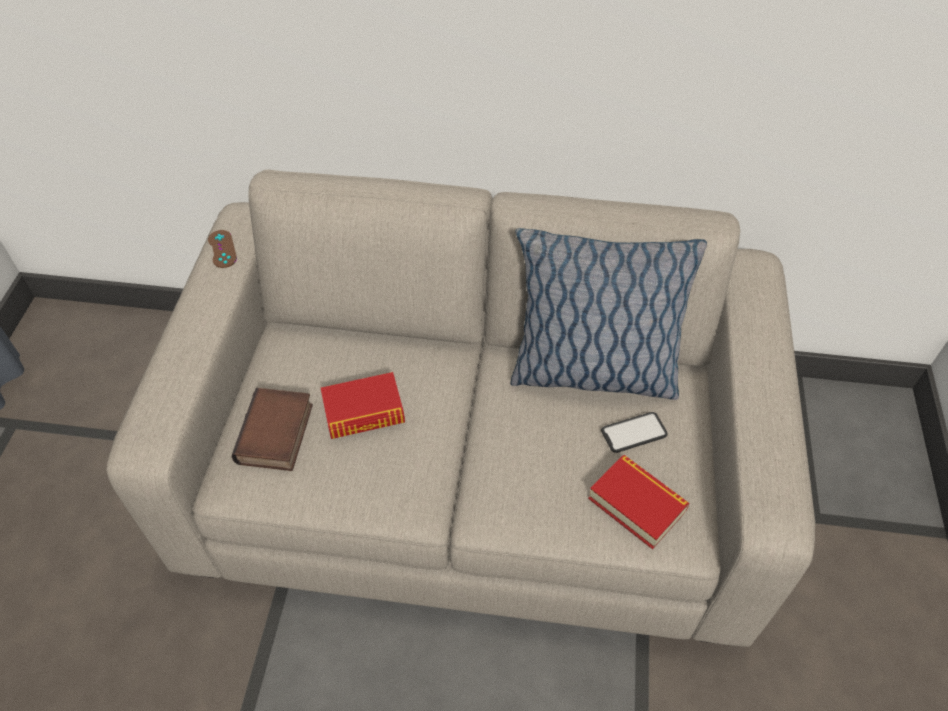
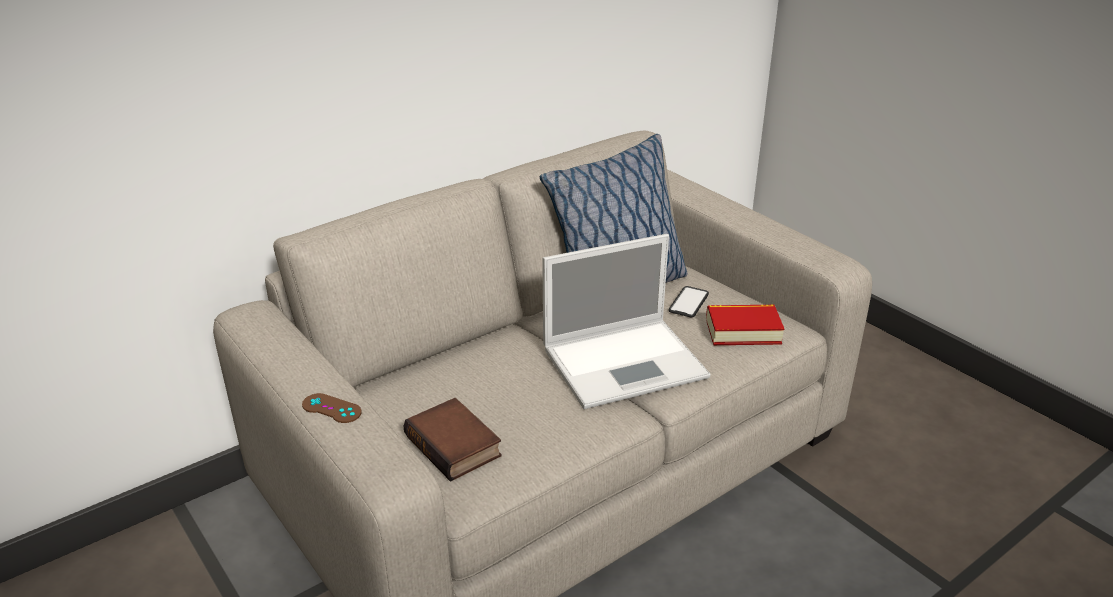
camera: 45 degrees left, 20 degrees down
(222, 249) = (264, 337): brown game controller -> brown game controller (331, 408)
(363, 411) = (501, 394): book -> none
(492, 456) = (627, 362): none -> laptop

